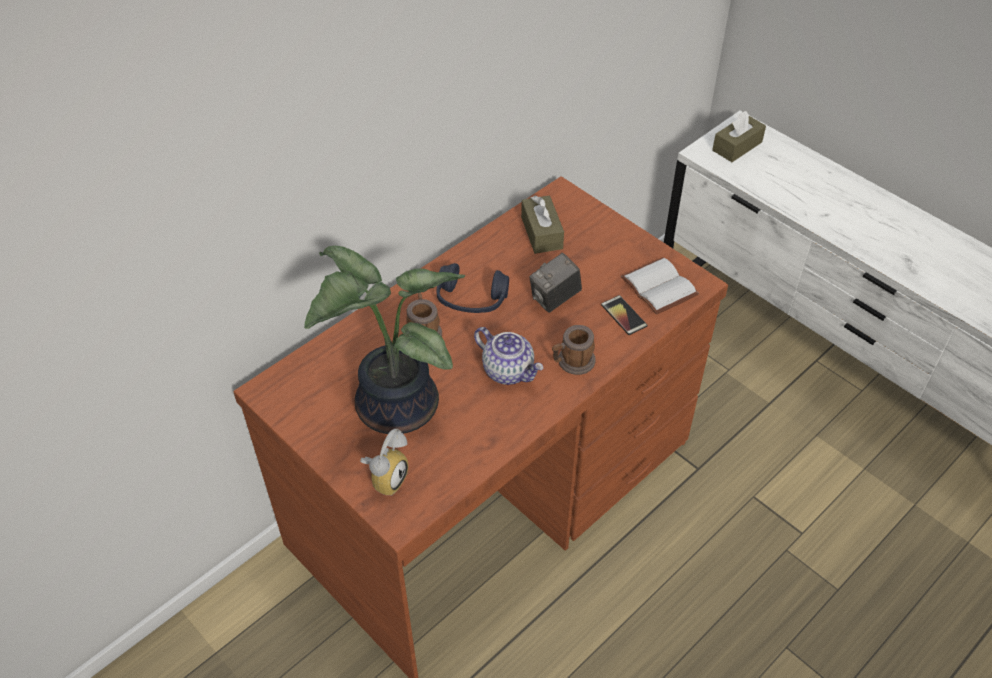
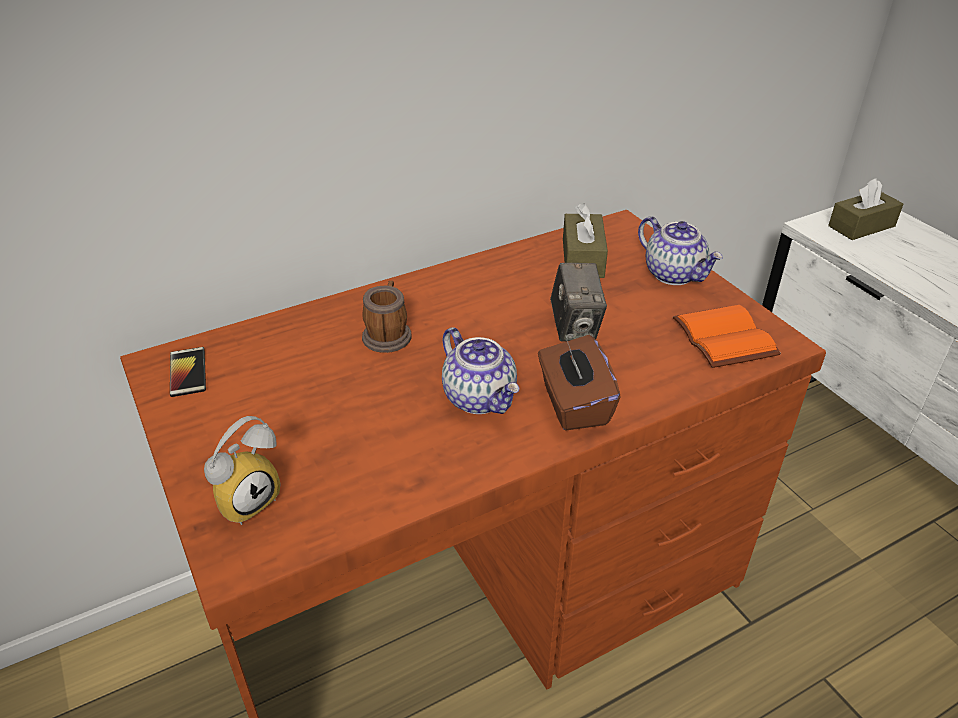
camera: 15 degrees right, 10 degrees down
(391, 407) = (302, 412): potted plant -> none
(471, 299) = (465, 311): blue headphones -> none
(555, 299) = (575, 328): camera -> camera turned 75 degrees counterclockwise
(572, 362) = (573, 404): mug -> brown tissue box
(612, 235) = (674, 274): none -> teapot
(623, 315) = (665, 362): phone -> phone (188, 372)
(657, 287) = (721, 337): white book -> orange book

